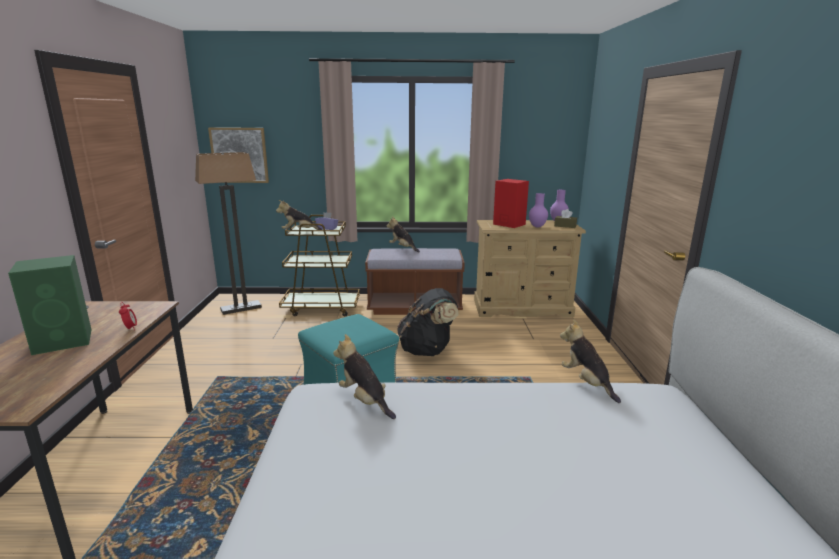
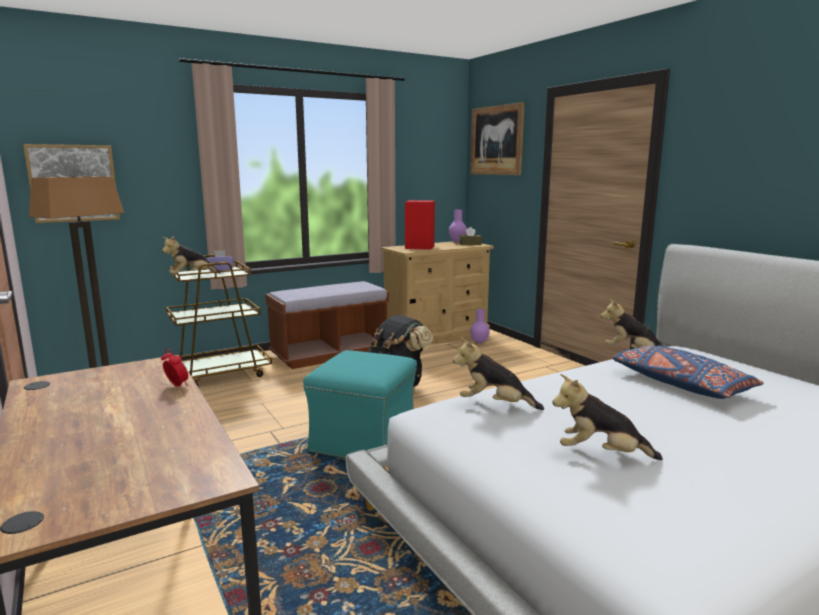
camera: 30 degrees left, 5 degrees down
(64, 341) = (105, 415): green speaker -> none
(403, 248) = (308, 287): plush toy -> plush toy (601, 454)
(537, 227) = (449, 246): purple vase -> purple vase (480, 342)
(572, 435) = (679, 384): none -> blue pillow
(606, 122) = (496, 140): none -> picture

